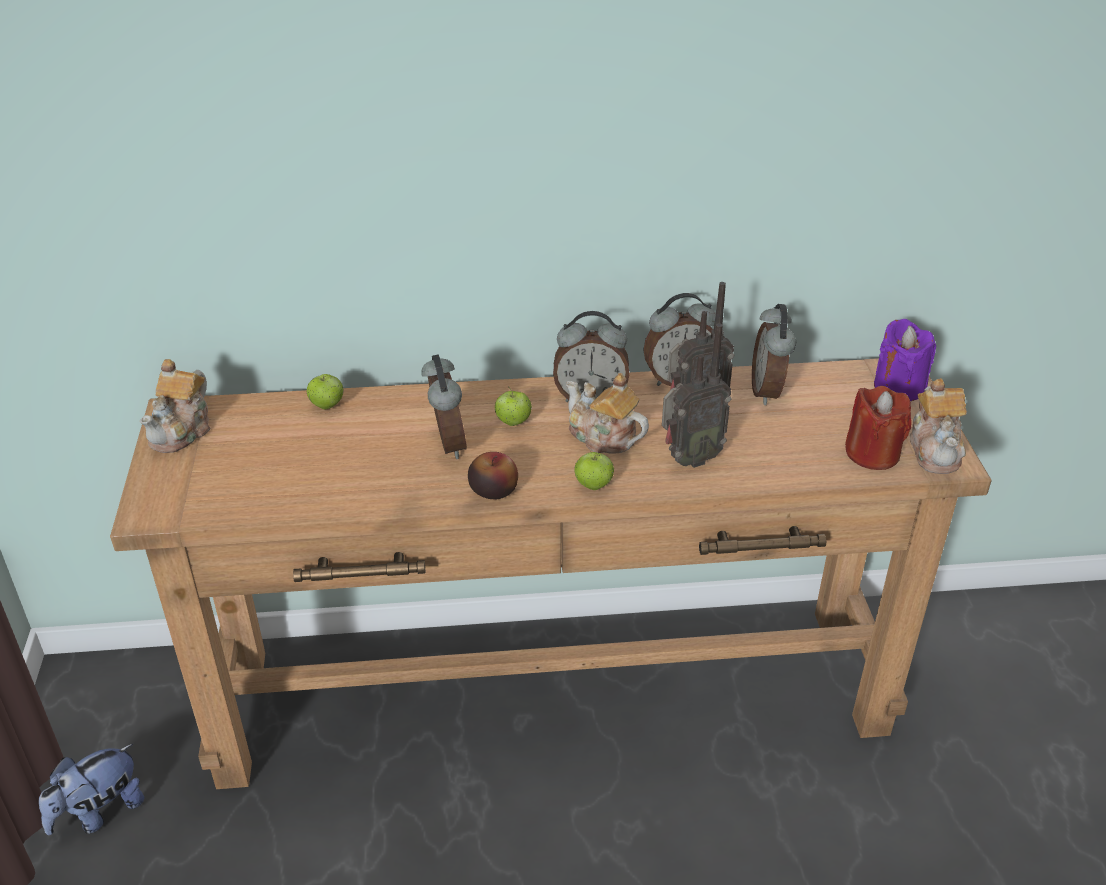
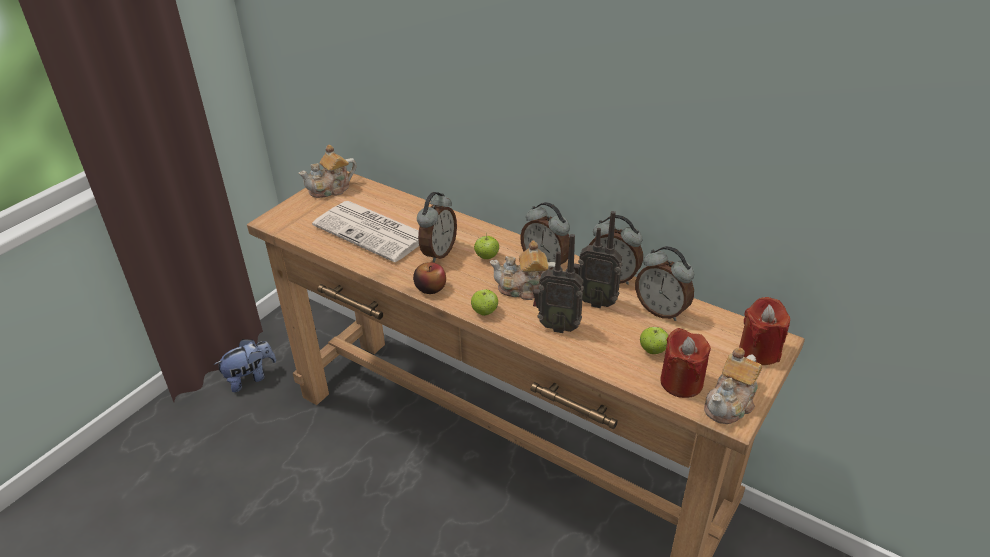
camera: 40 degrees right, 0 degrees up
(99, 812) = (250, 378): plush toy -> plush toy turned 150 degrees clockwise
(325, 458) = (374, 232): none -> newspaper
(327, 405) = (407, 205): apple -> apple (653, 350)
(603, 437) = (524, 289): teapot -> teapot turned 75 degrees counterclockwise
(768, 391) = (661, 310): alarm clock -> alarm clock turned 90 degrees counterclockwise
(898, 387) = (759, 351): purple candle -> red candle

